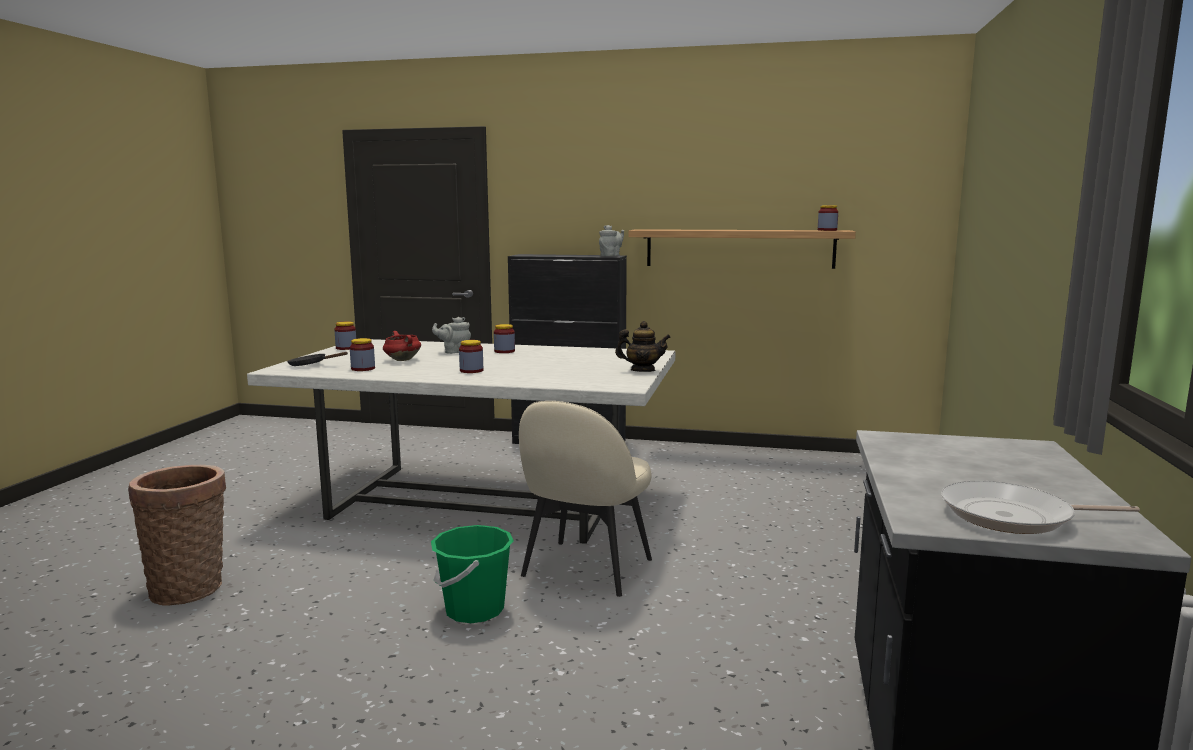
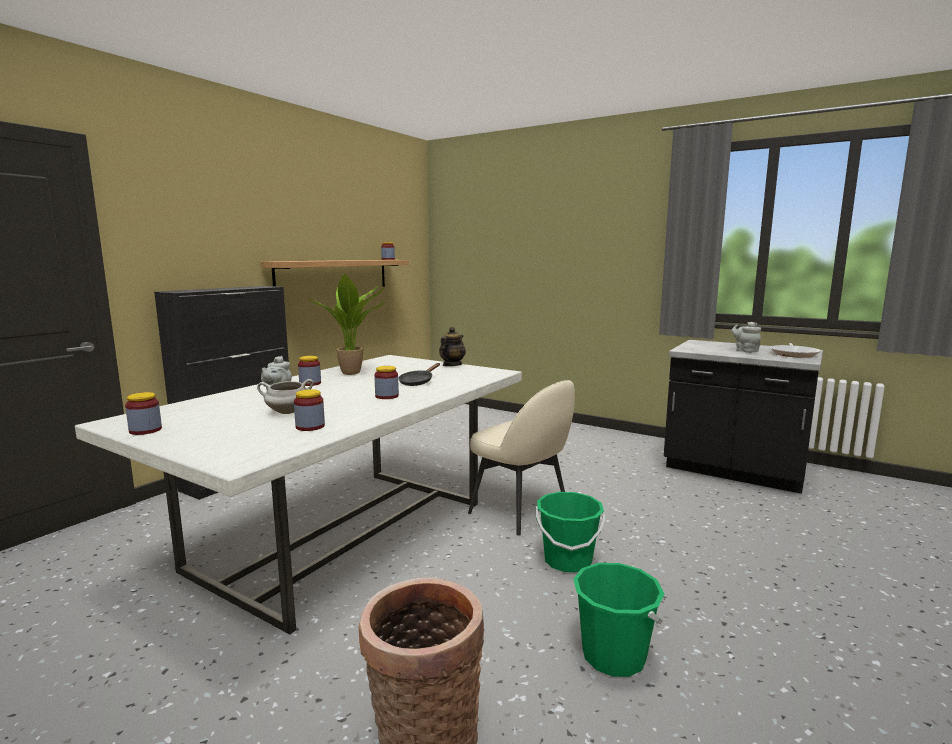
camera: 70 degrees left, 0 degrees up
(297, 650) = (614, 656): none -> green bucket
(311, 365) = (239, 446): black frying pan -> black frying pan (418, 382)
(402, 360) = (287, 412): red cooking pot -> white cooking pot
(559, 354) = (354, 373): none -> potted plant
(611, 256) = (263, 286): grey teapot -> grey teapot (745, 351)

